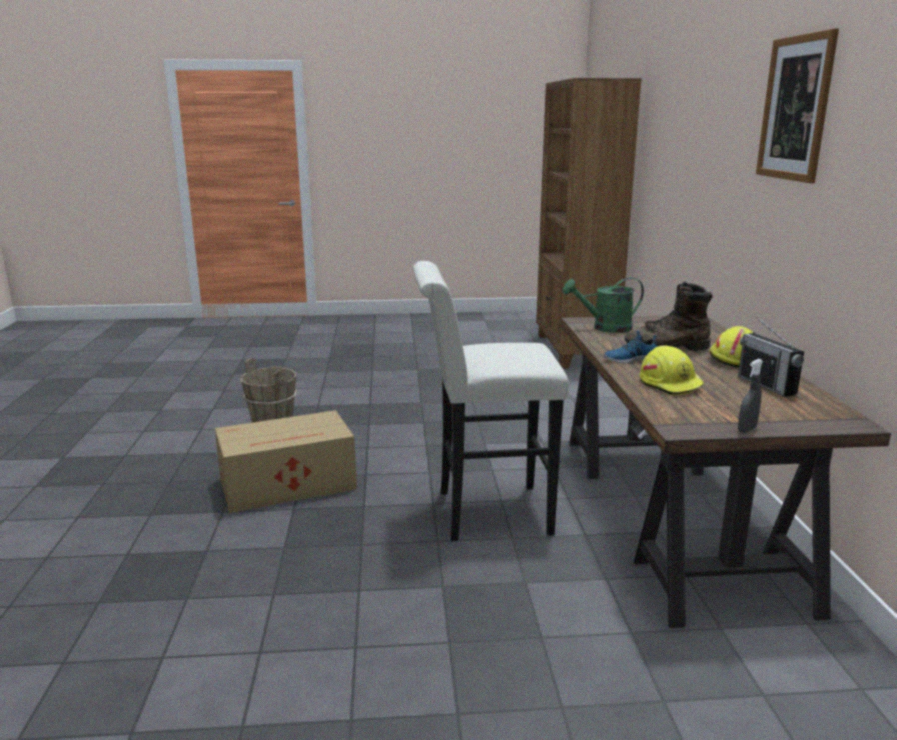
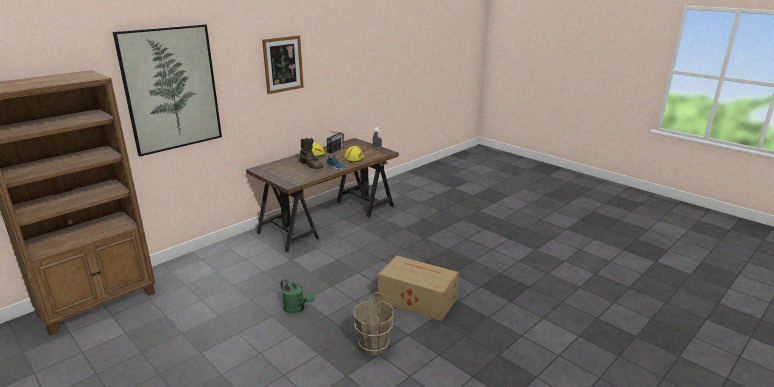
camera: 130 degrees left, 5 degrees up
(483, 513) = (374, 248): white stool -> none
(605, 328) = (296, 178): green watering can -> green watering can (297, 309)
(682, 123) = (171, 89): none -> picture

